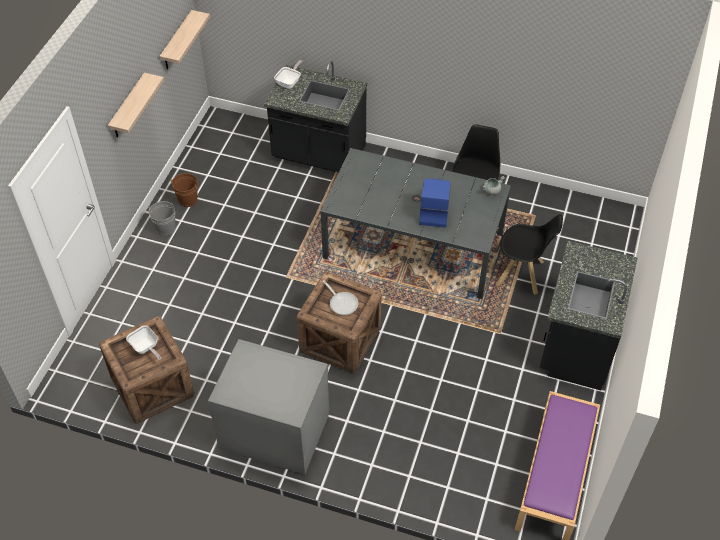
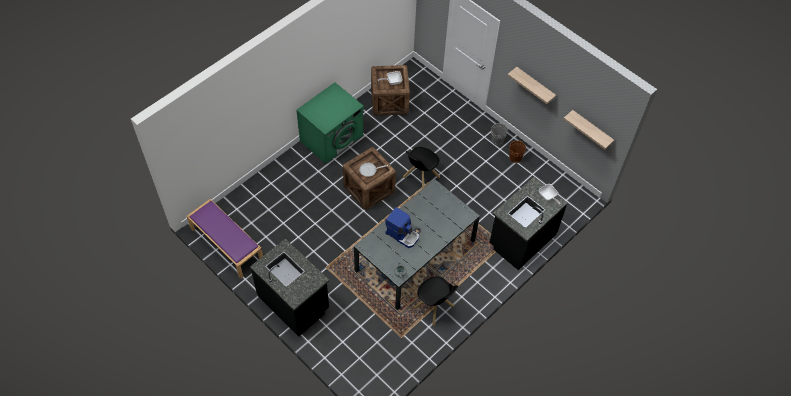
camera: 115 degrees right, 5 degrees up
(274, 430) = (332, 140): grey washing machine -> green washing machine
(521, 274) = (359, 302): black chair -> black chair (420, 177)

